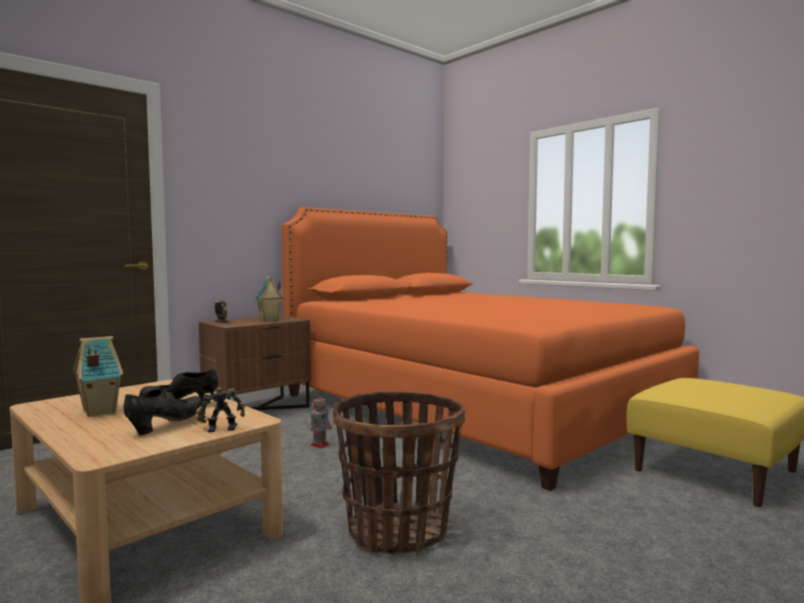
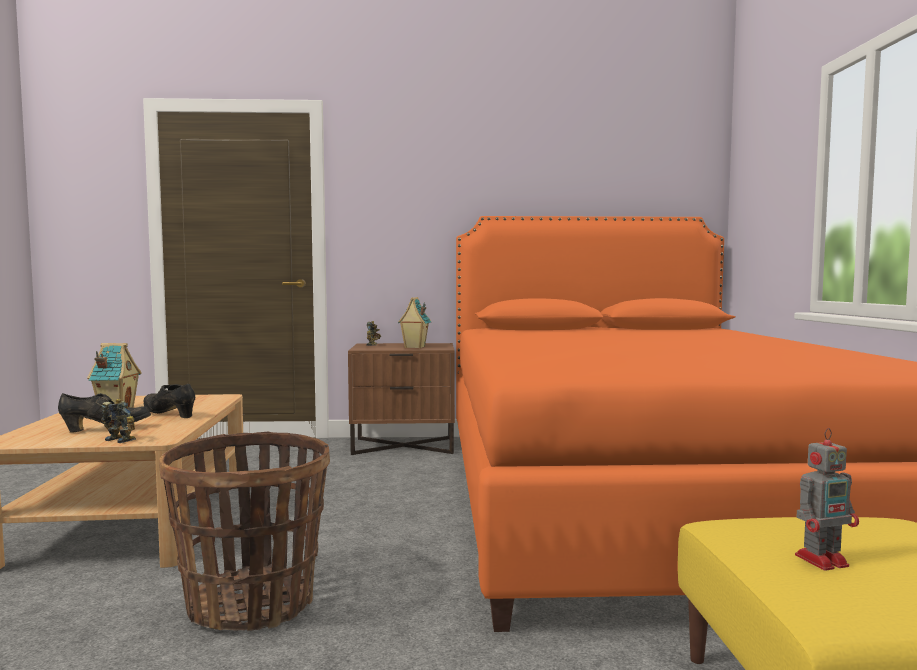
camera: 40 degrees right, 0 degrees up
(320, 444) = (380, 494): toy robot -> toy robot (823, 560)

